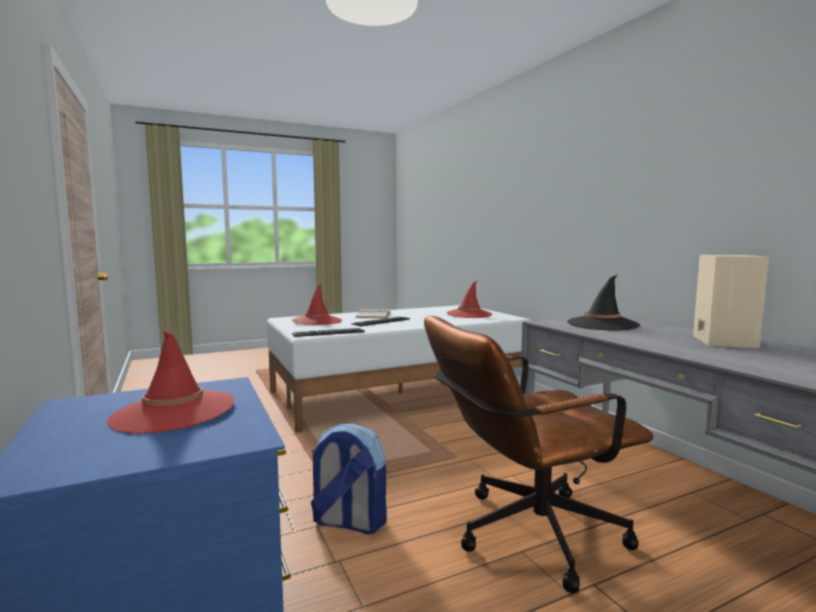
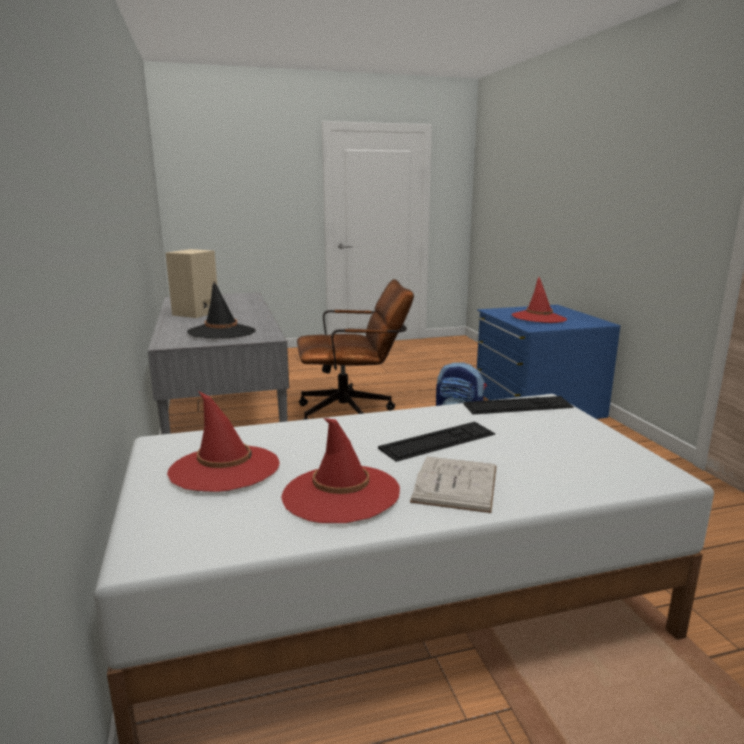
camera: 170 degrees left, 10 degrees up
(317, 321) = (570, 453): red hat -> red hat (340, 494)

